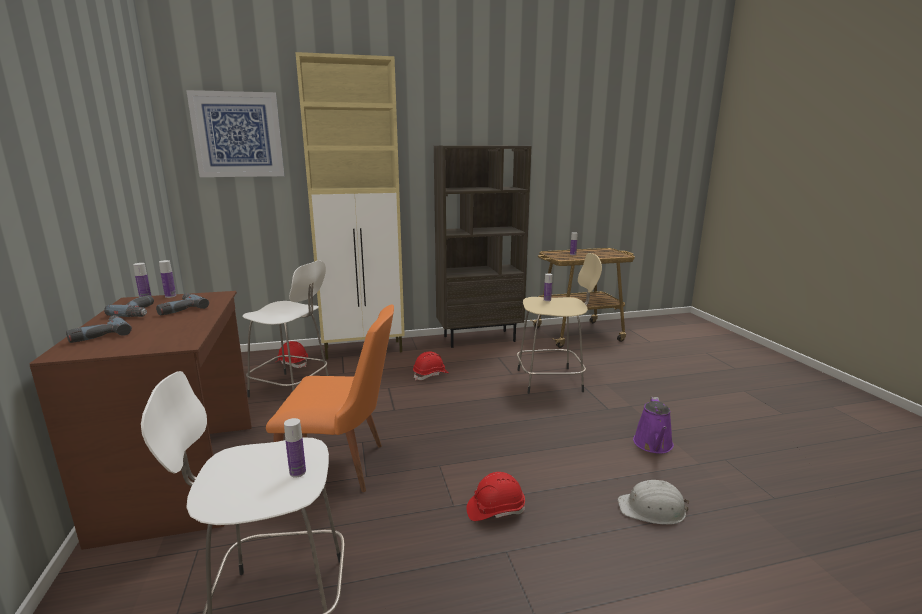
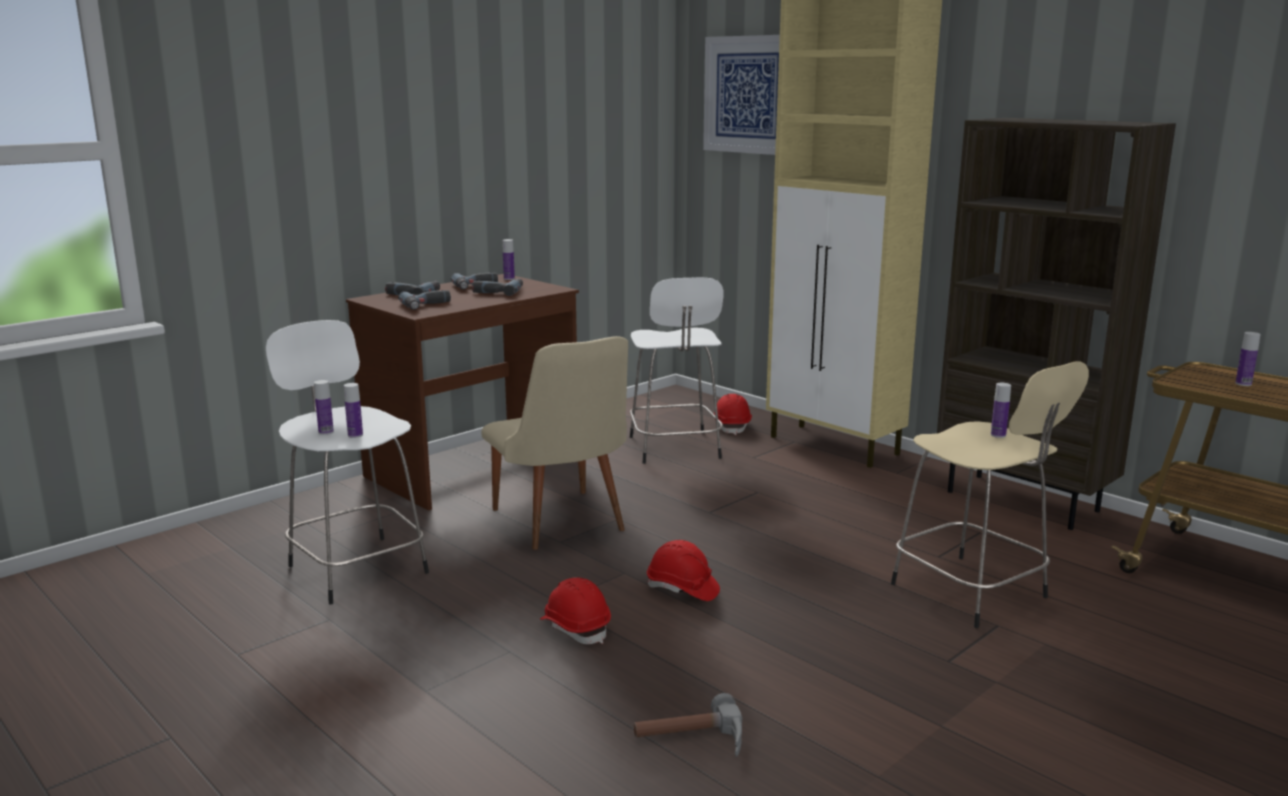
camera: 60 degrees right, 0 degrees up
(161, 336) = (427, 306): none -> power drill
(170, 296) = (528, 281): bottle -> bottle (326, 432)
(342, 467) = (562, 525): orange chair -> beige chair
(431, 375) = (834, 504): red hard hat -> red hard hat (682, 589)
(652, 509) = (691, 741): white hard hat -> hammer
(653, 445) = (880, 722): purple watering can -> none

